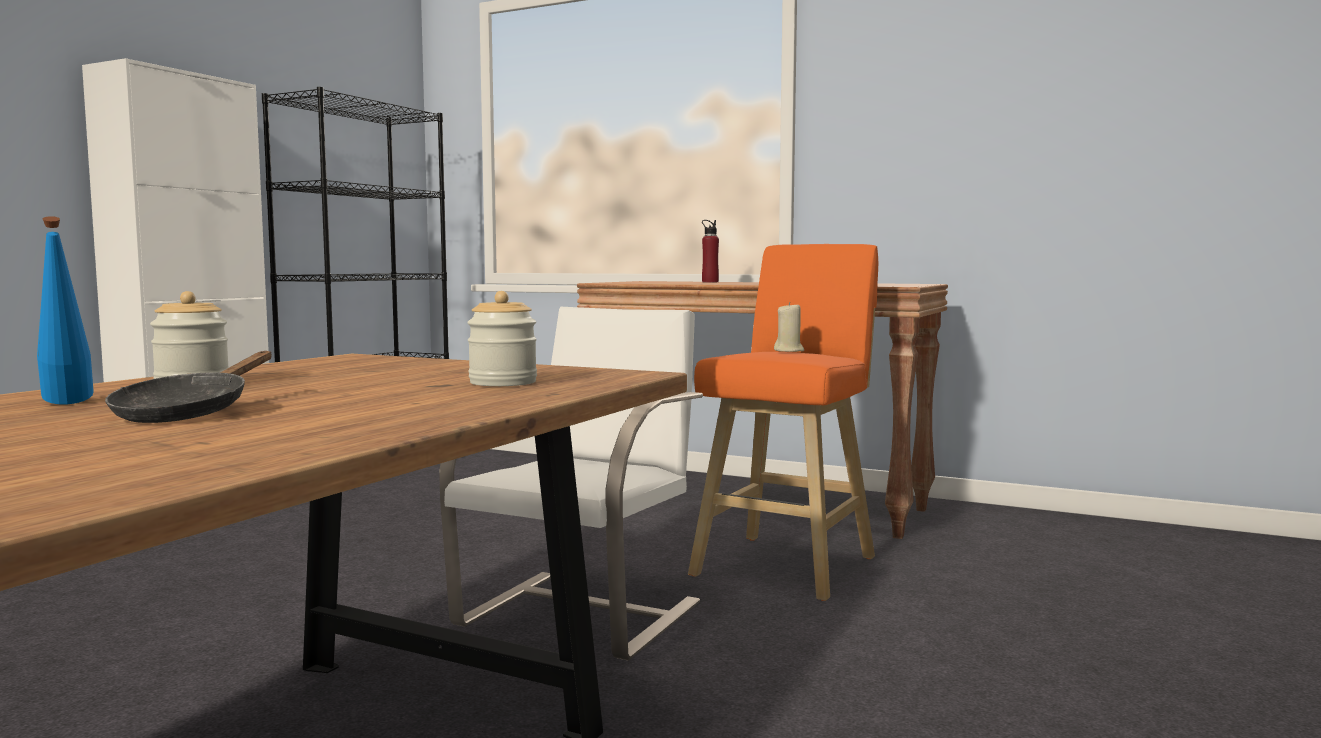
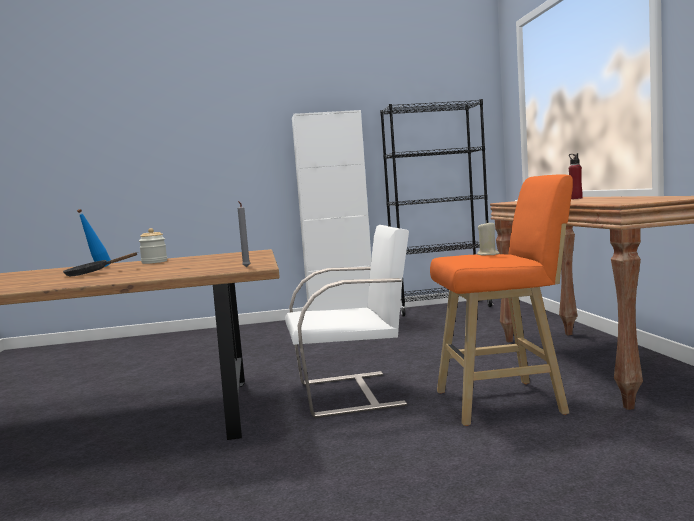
camera: 55 degrees right, 0 degrees up
(503, 382) = (201, 268): jar -> none
(605, 375) = (246, 267): none -> grey candle

